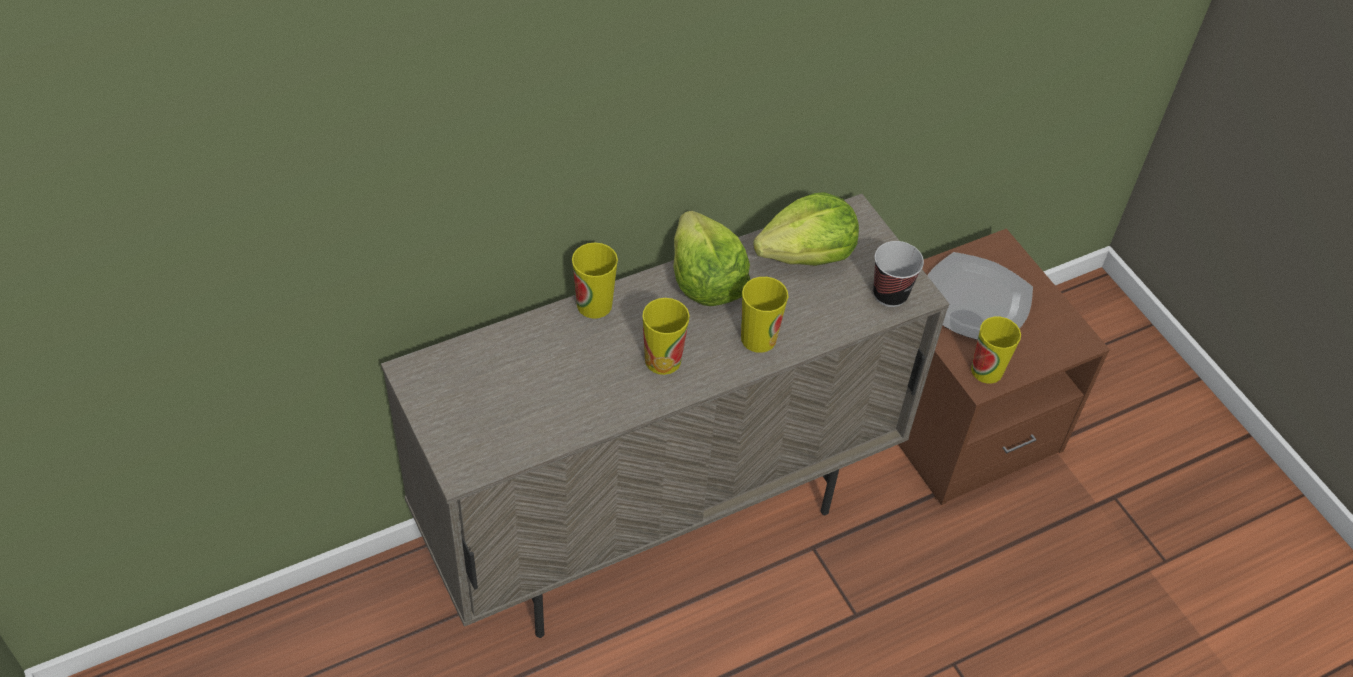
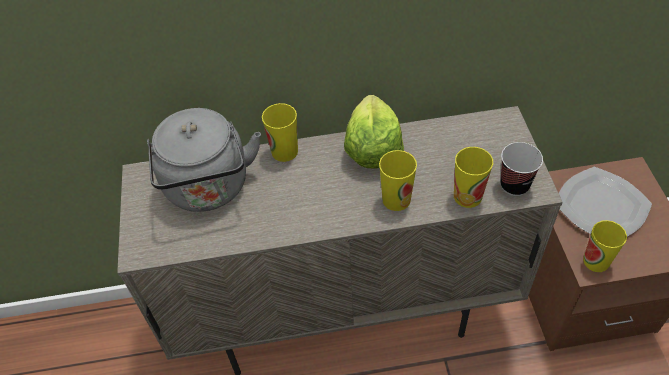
camera: 25 degrees right, 0 degrees up
(516, 372) = (209, 189): none -> grey kettle
(663, 360) = (317, 201): cup -> cup (467, 196)
(807, 254) = (458, 143): lettuce -> none

